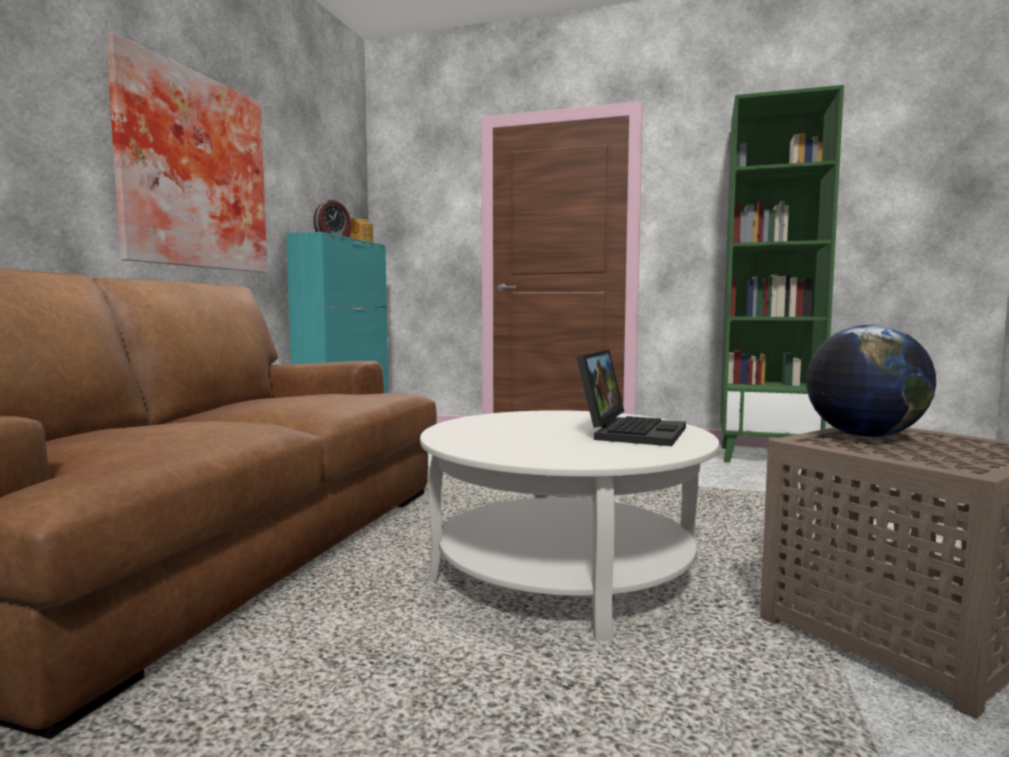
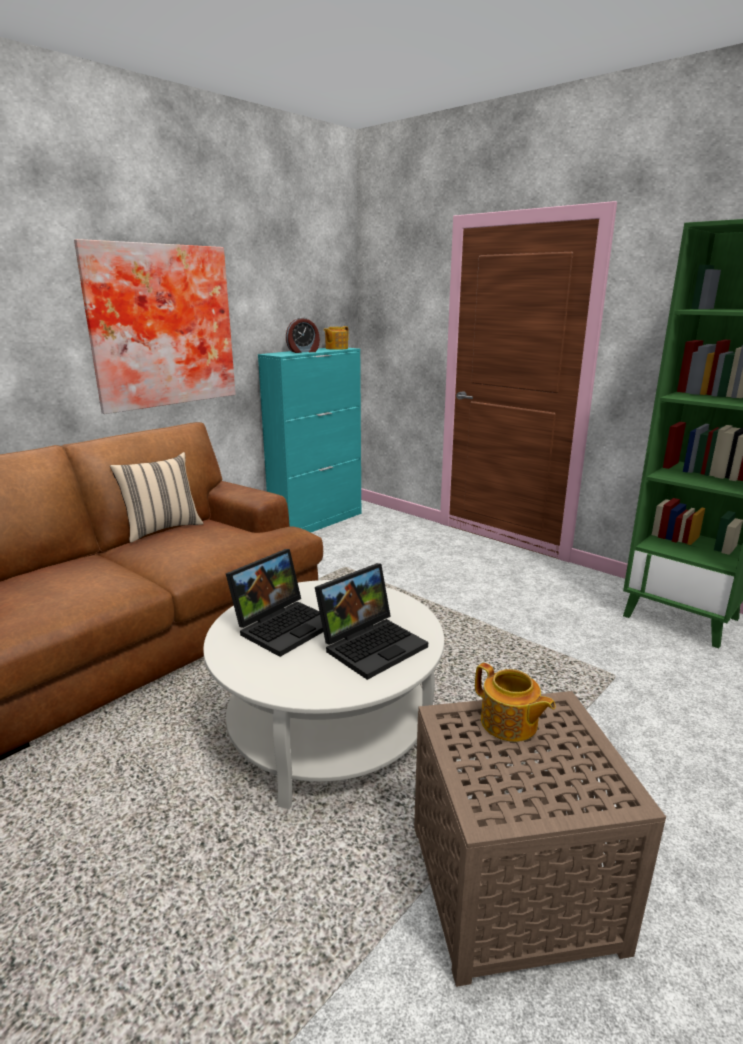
camera: 25 degrees right, 15 degrees up
(226, 402) = (162, 529): none -> beige pillow
(512, 433) = (284, 625): none -> laptop
(864, 436) = (509, 724): globe -> teapot

